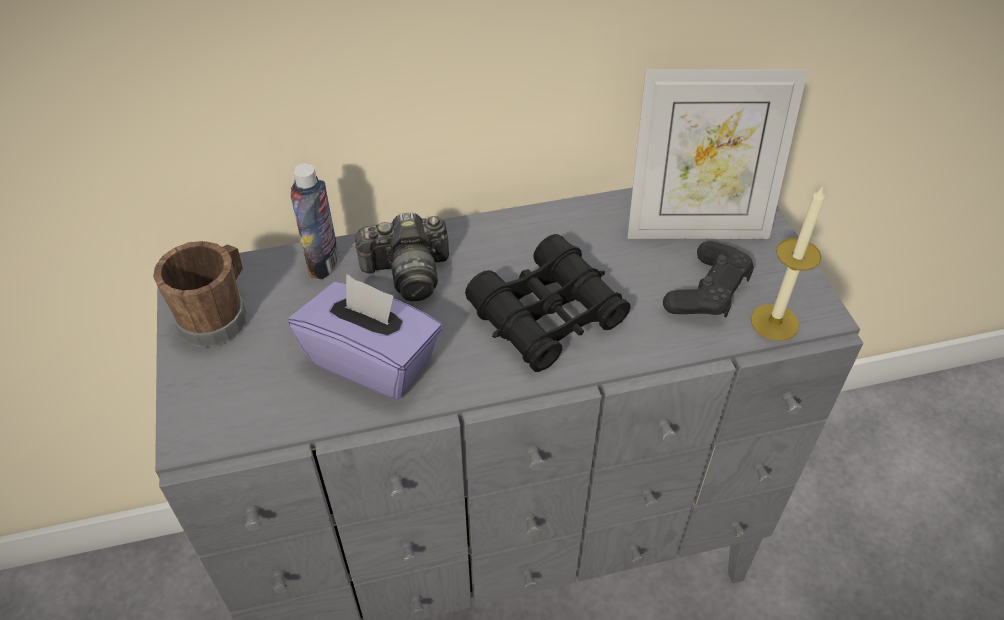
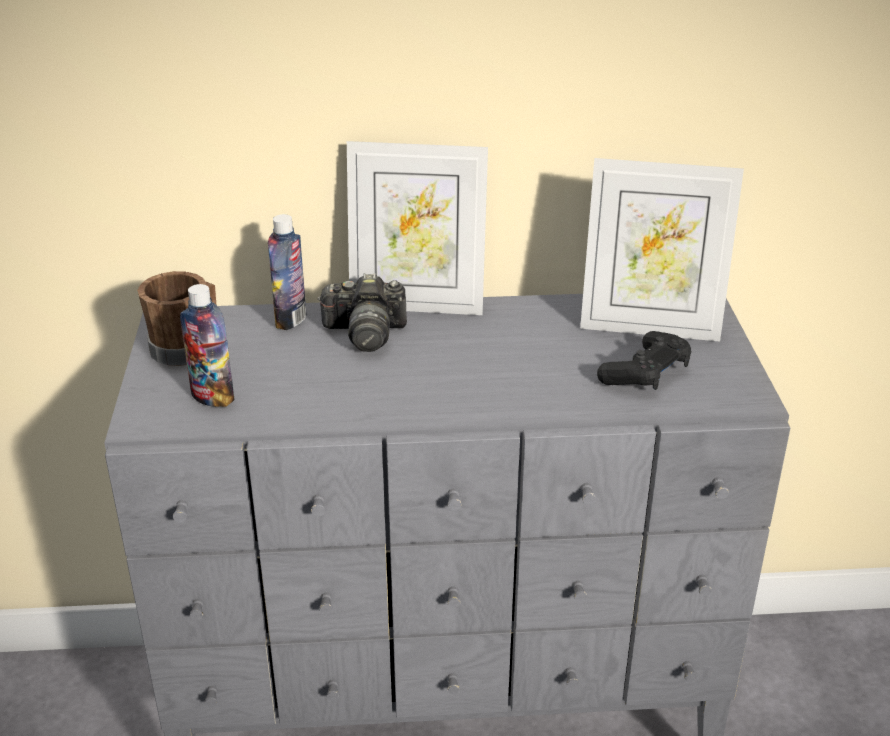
camera: 10 degrees right, 15 degrees down
(263, 387) = (212, 397): none -> bottle
(373, 360) = (315, 389): purple tissue box -> none
(453, 225) = (417, 304): none -> picture frame
(547, 315) = (486, 375): black binoculars -> none
(774, 322) = (704, 401): candle -> none

